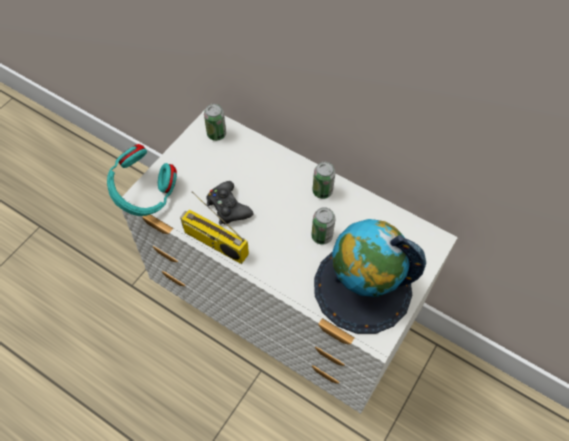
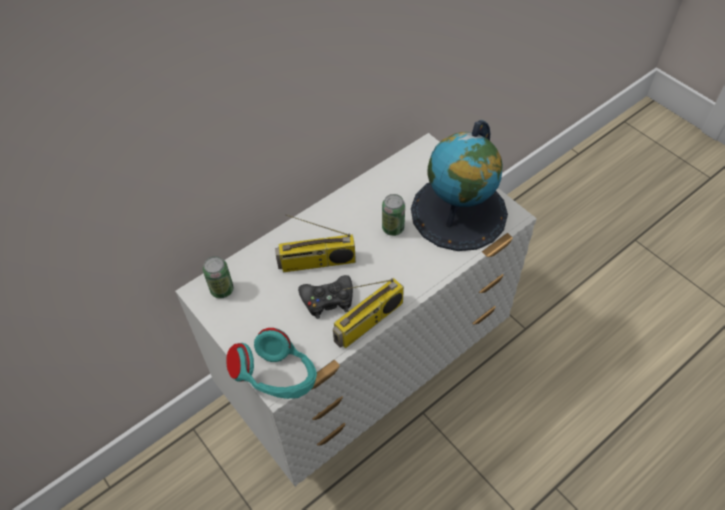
camera: 70 degrees left, 5 degrees down
(263, 189) = (316, 263): none -> radio
(322, 191) = (340, 214): can -> none

